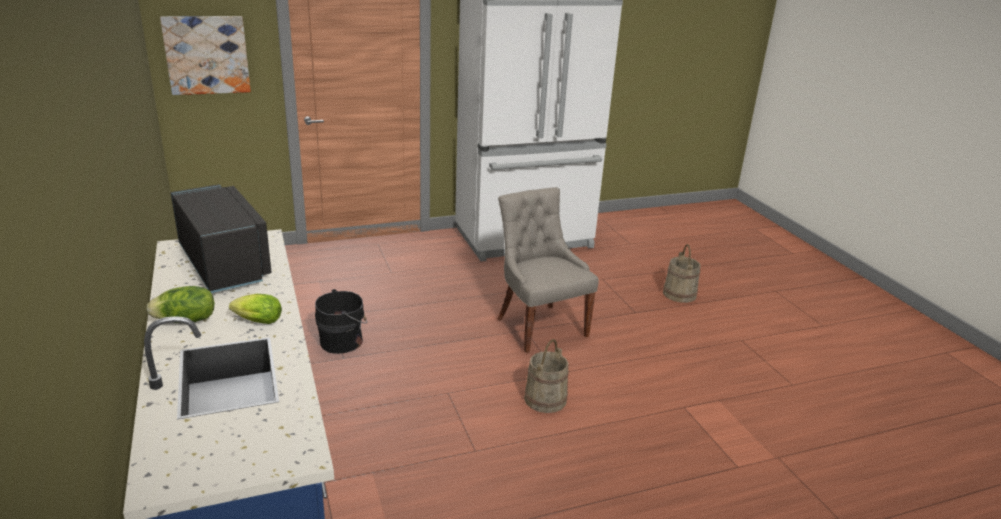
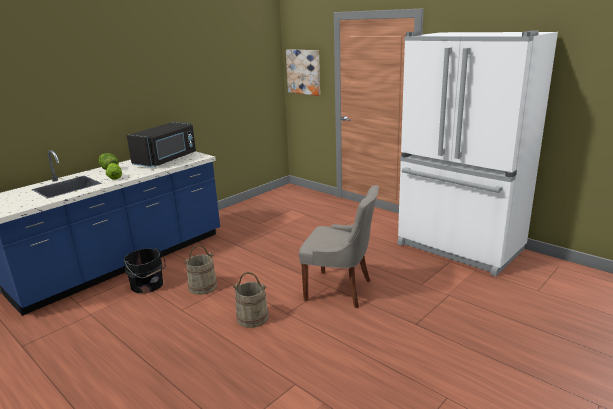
camera: 65 degrees right, 5 degrees down
(343, 341) = (254, 240): black bucket -> black bucket (148, 285)
(539, 326) = (340, 290): grey chair -> grey chair turned 75 degrees clockwise
(679, 294) = (483, 339): beige bucket -> beige bucket (203, 286)

